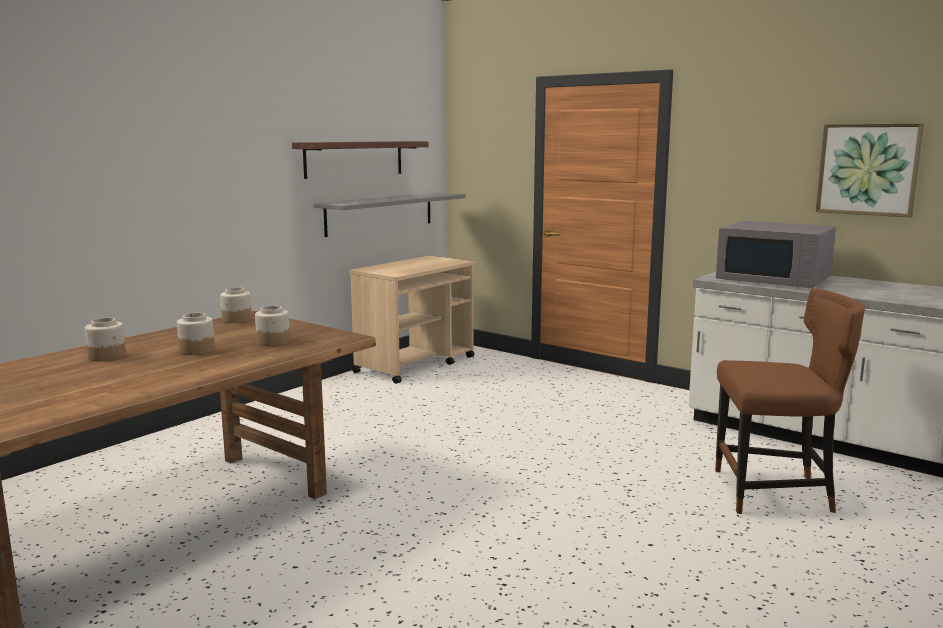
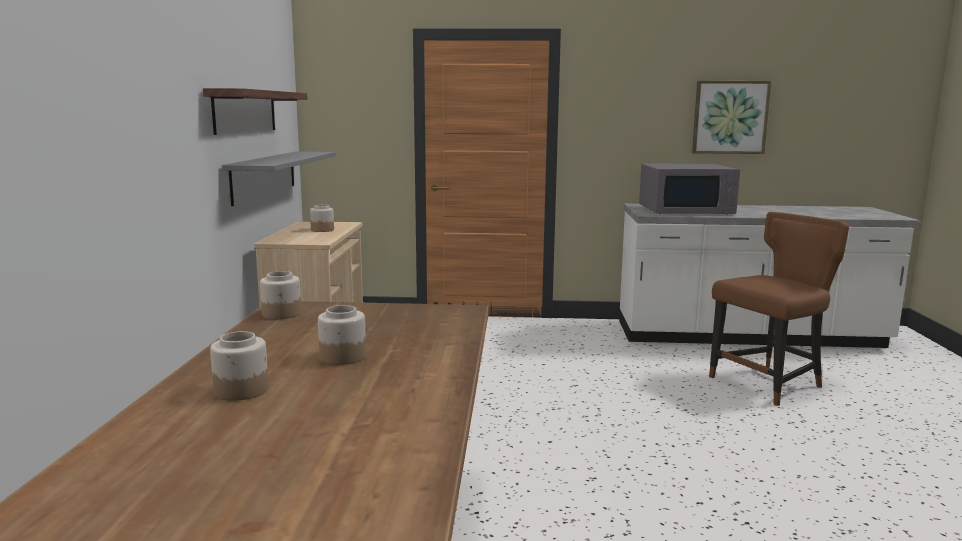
camera: 35 degrees left, 0 degrees up
(273, 342) = (402, 329): jar -> jar (322, 230)

